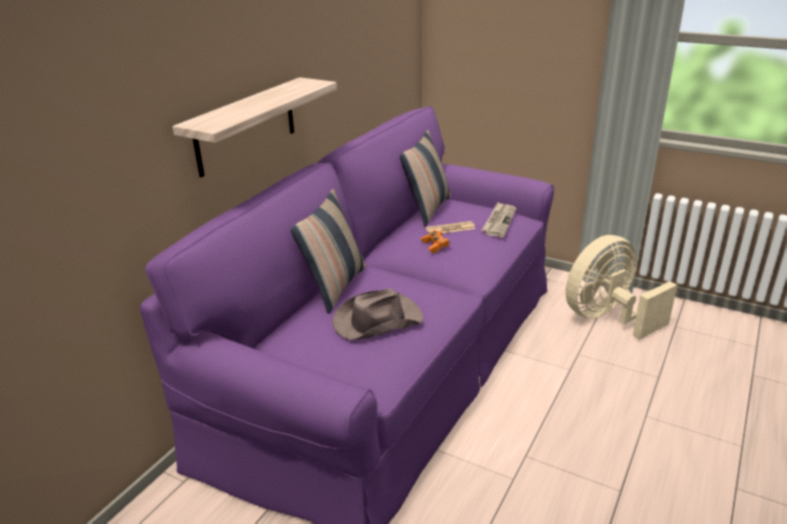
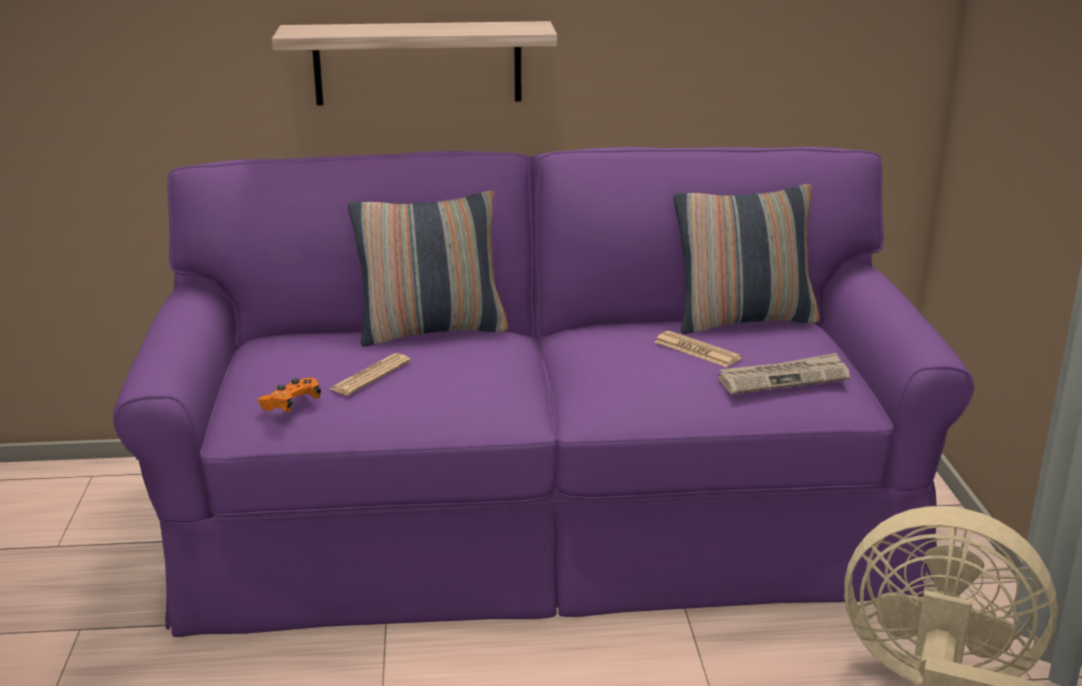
camera: 55 degrees right, 5 degrees down
(376, 321) = (370, 375): brown hat -> newspaper
(435, 246) = (625, 355): orange game controller -> orange game controller (291, 404)

